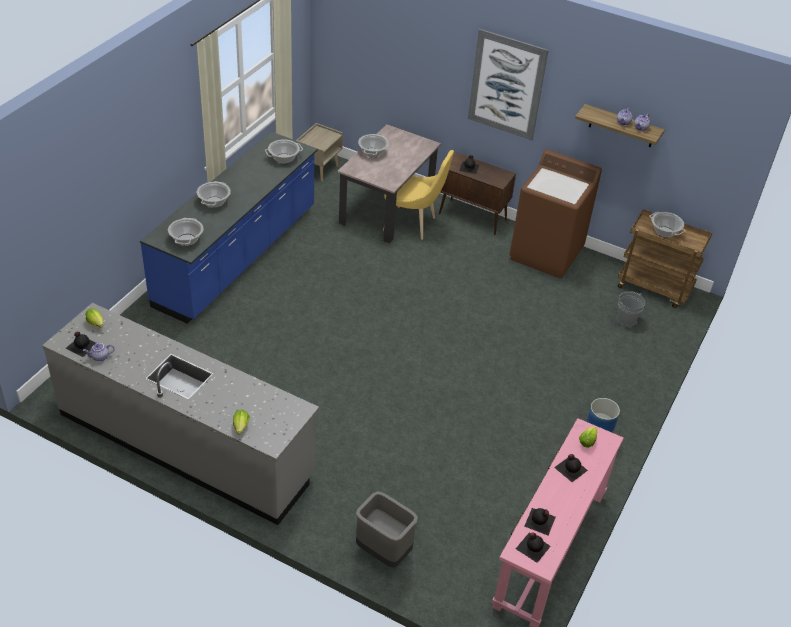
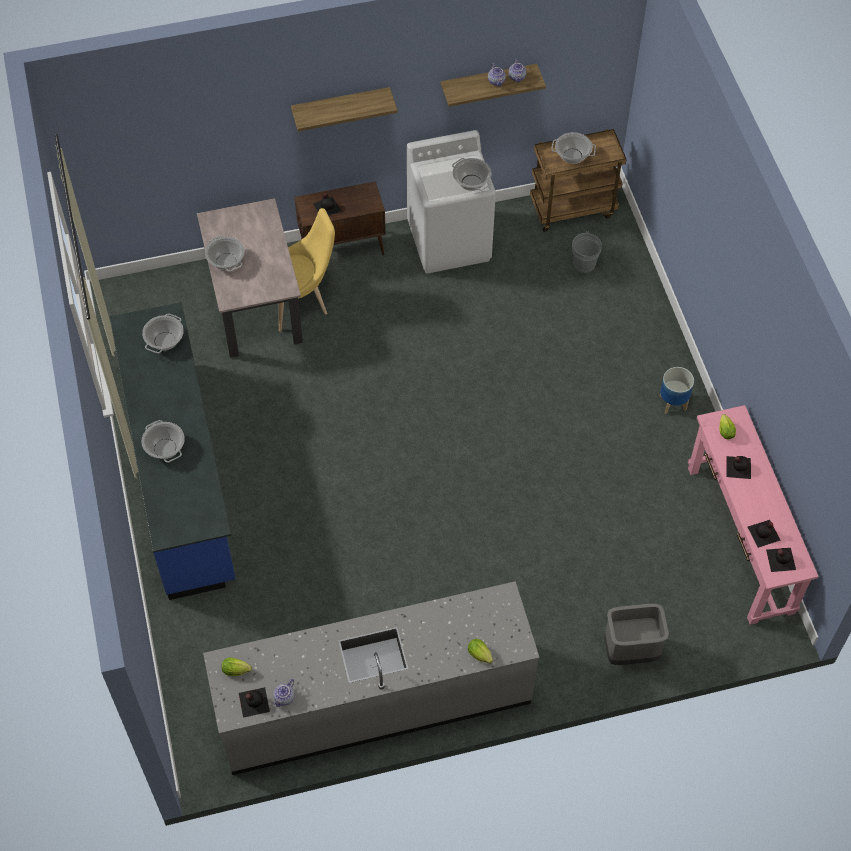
camera: 40 degrees left, 15 degrees up
(186, 239) = (195, 512): cooking pot -> cooking pot (471, 182)
(318, 169) = (133, 305): beige nightstand -> none
(506, 85) = (341, 106): picture -> shelf
(546, 253) = (450, 241): brown washing machine -> white washing machine

